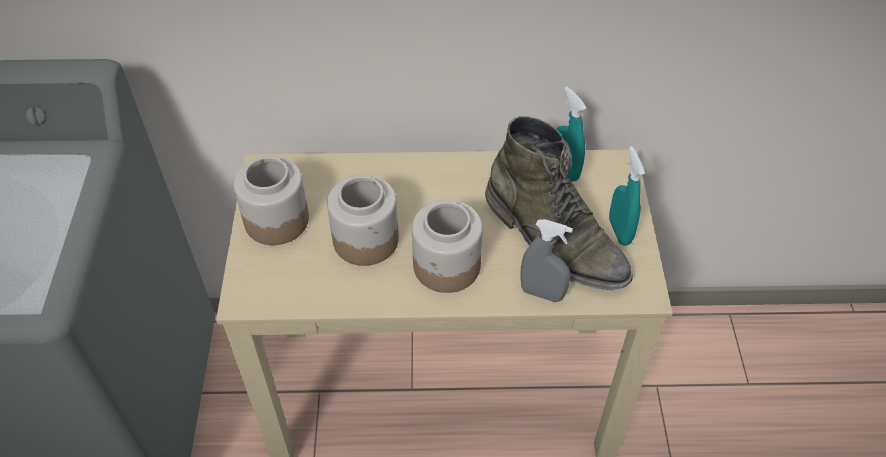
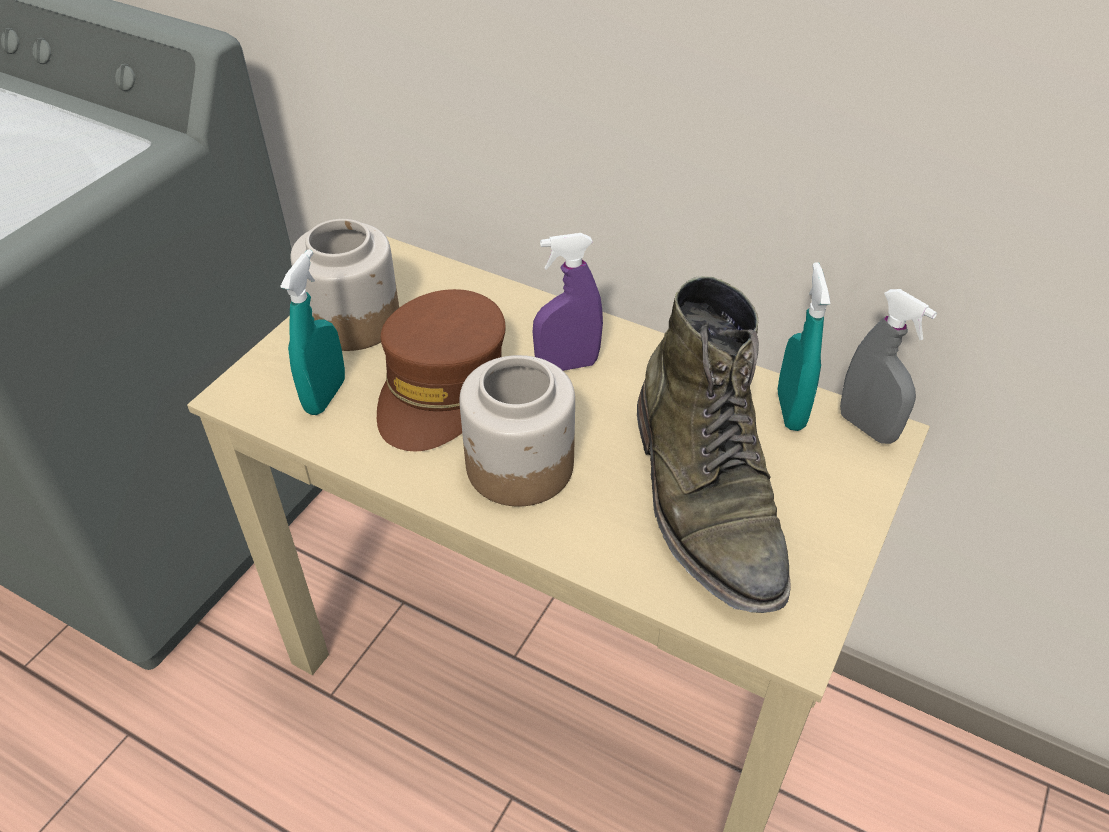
camera: 30 degrees right, 5 degrees down
(366, 239) = (442, 387): jar -> brown cap
(428, 194) = (567, 365): none -> purple spray bottle
(542, 293) = (628, 565): grey spray bottle -> grey spray bottle (866, 427)
(619, 231) = (817, 530): turquoise spray bottle -> turquoise spray bottle (325, 396)

